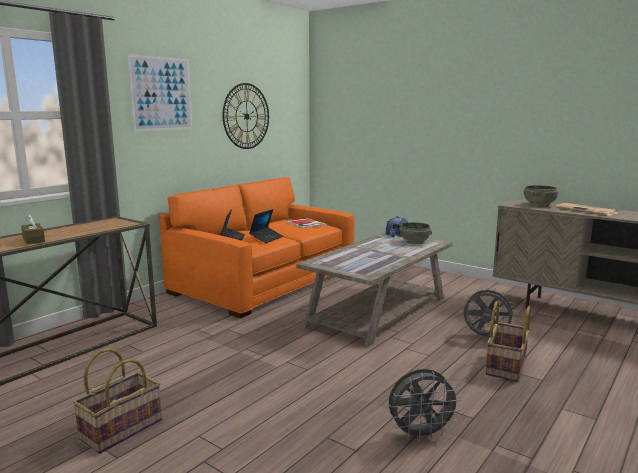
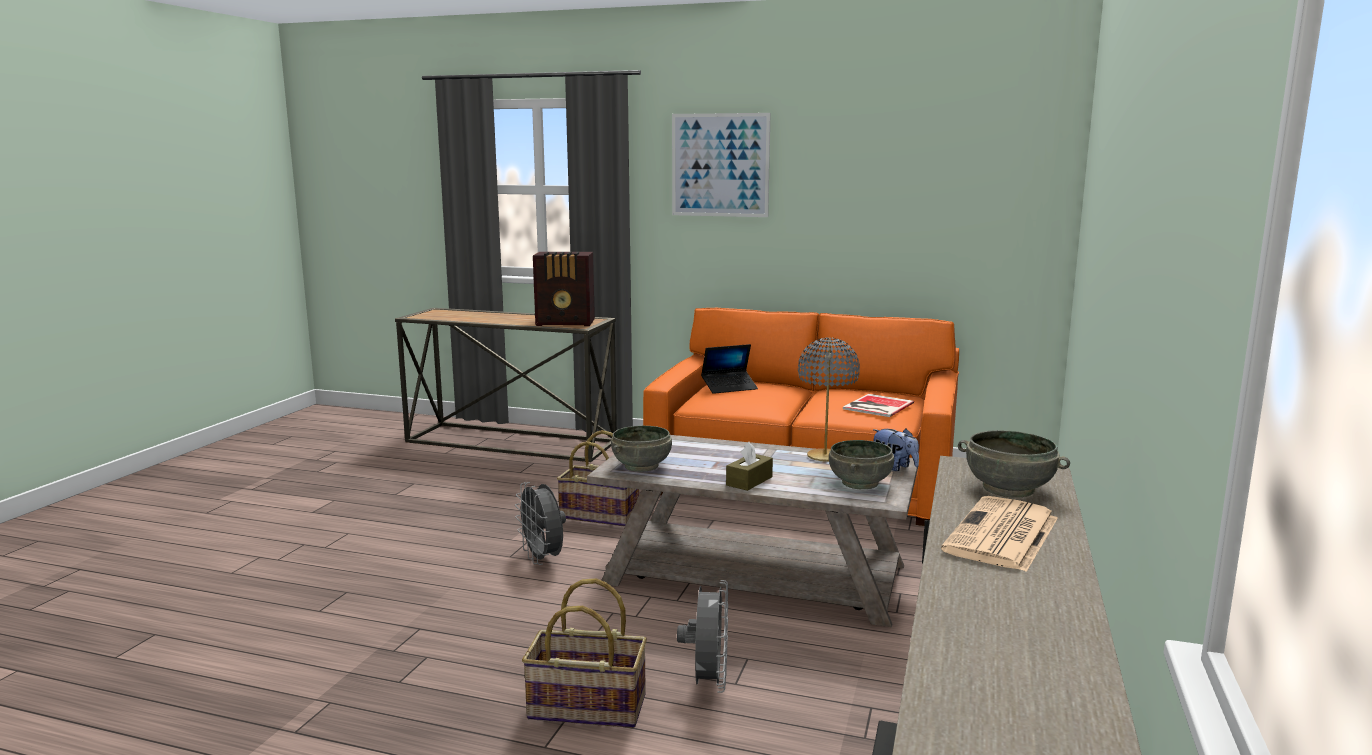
camera: 70 degrees right, 0 degrees up
(33, 240) = (484, 318): brown tissue box -> brown tissue box (749, 481)
(111, 225) = (566, 323): none -> radio
(121, 429) = (359, 502): basket -> basket (600, 515)
(246, 116) = (888, 202): wall clock -> none
(266, 238) = (751, 401): laptop -> none
(363, 269) = (642, 466): none -> grey bowl
(374, 241) = (825, 457): none -> grey table lamp
(420, 435) = (353, 646): grey fan -> grey fan (543, 559)

